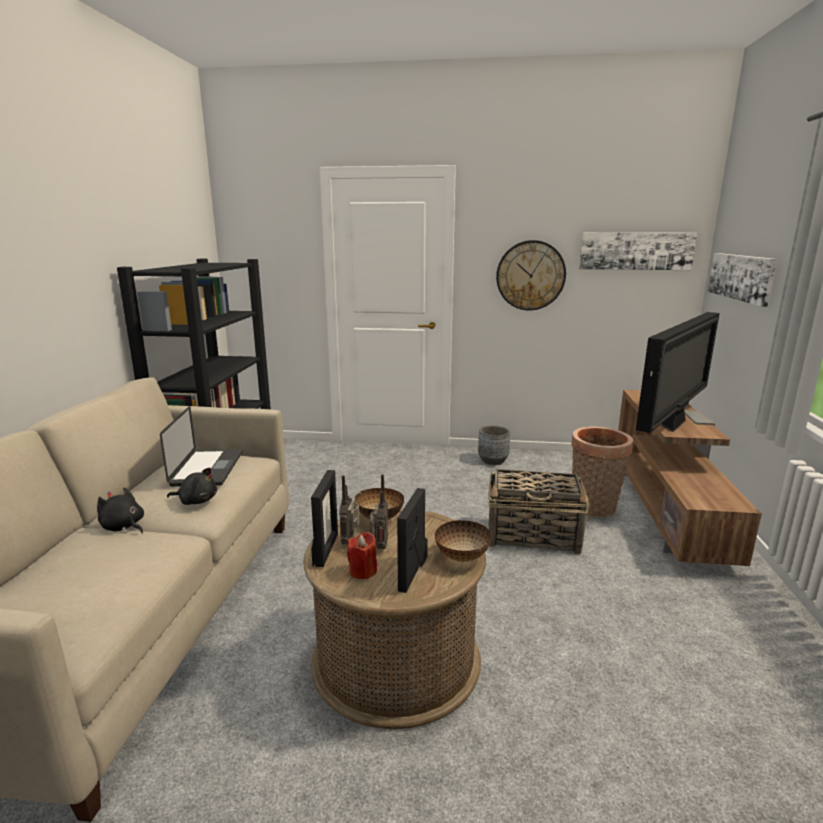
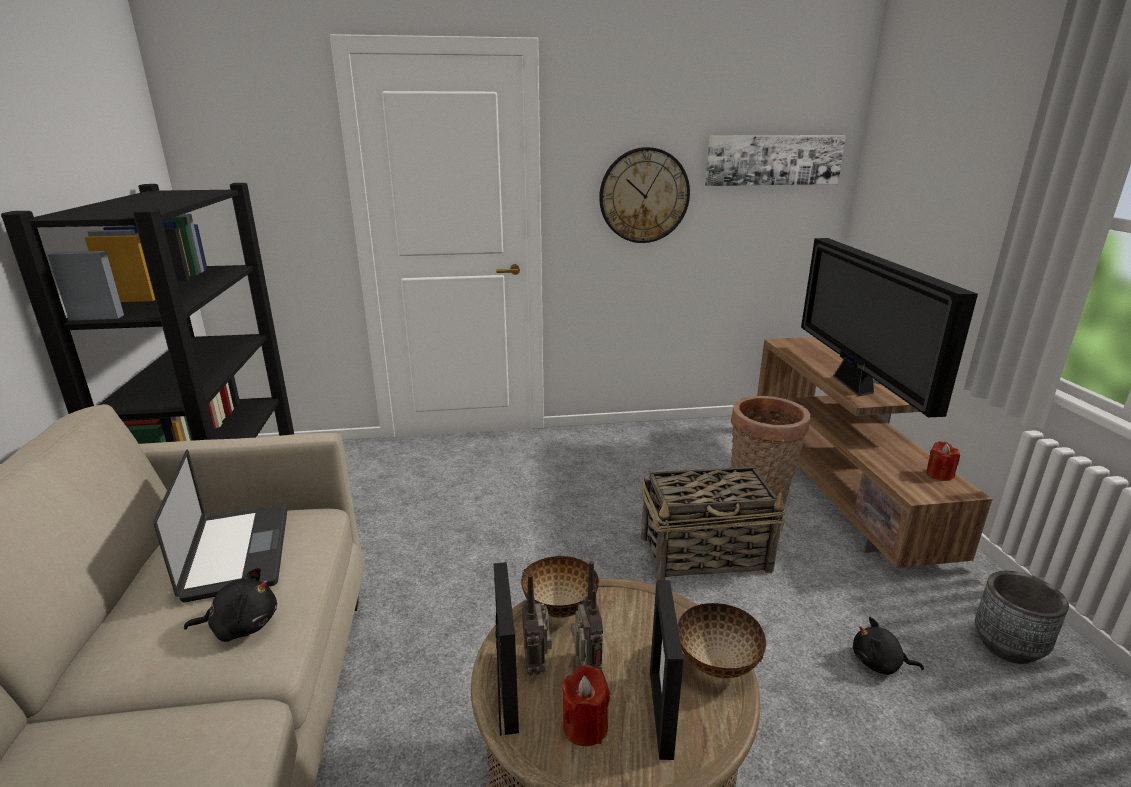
camera: 15 degrees left, 5 degrees up
(124, 527) = (116, 712): black plush toy -> black plush toy (879, 663)
(493, 460) = (608, 443): grey planter -> grey planter (1008, 646)
(674, 424) = (854, 387): television -> television turned 150 degrees clockwise
(726, 493) = (939, 474): none -> red candle
(741, 277) = (916, 195): picture -> none

